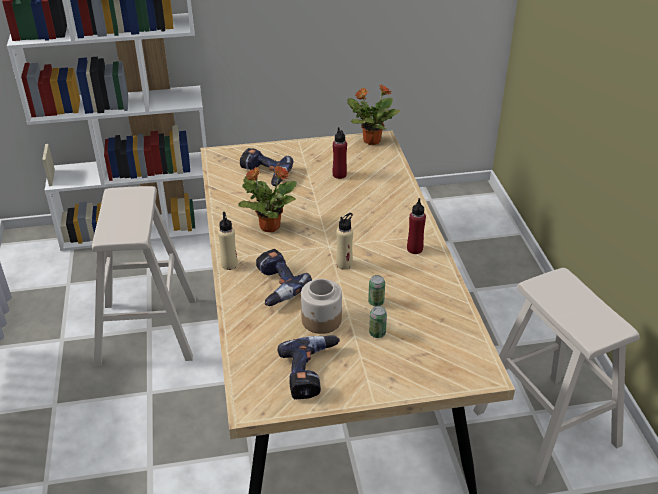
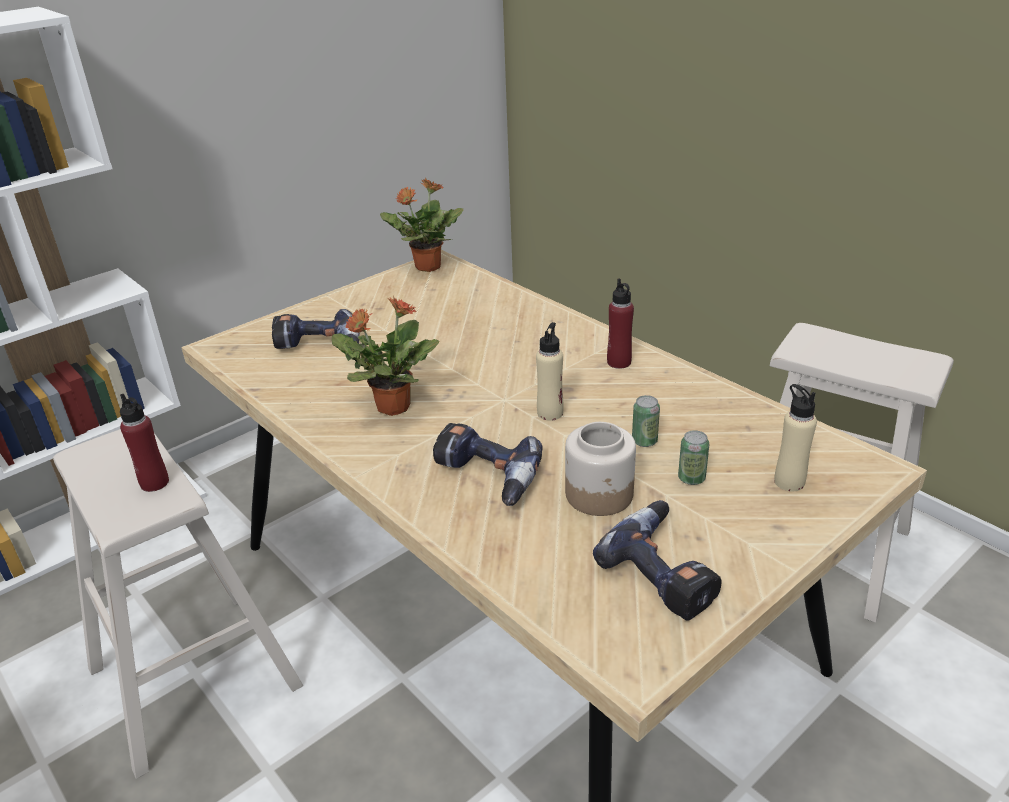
camera: 30 degrees left, 5 degrees down
(229, 264) = (382, 478): beige bottle -> beige bottle (789, 482)
(339, 175) = (426, 315): red bottle -> red bottle (154, 483)

